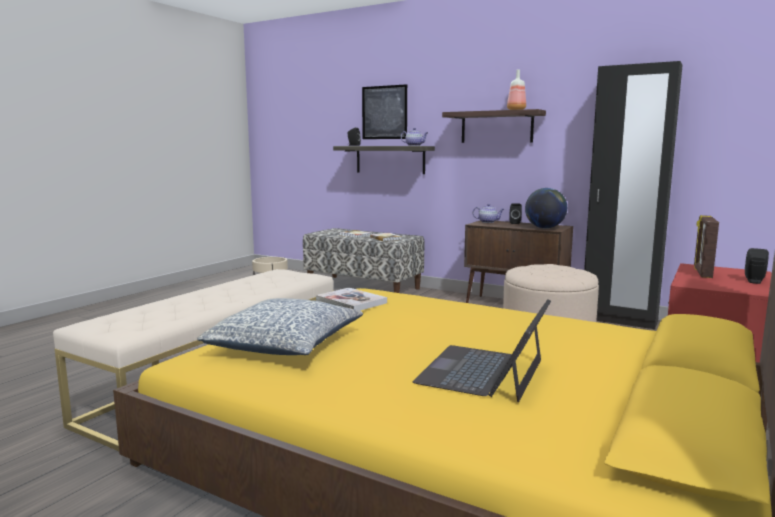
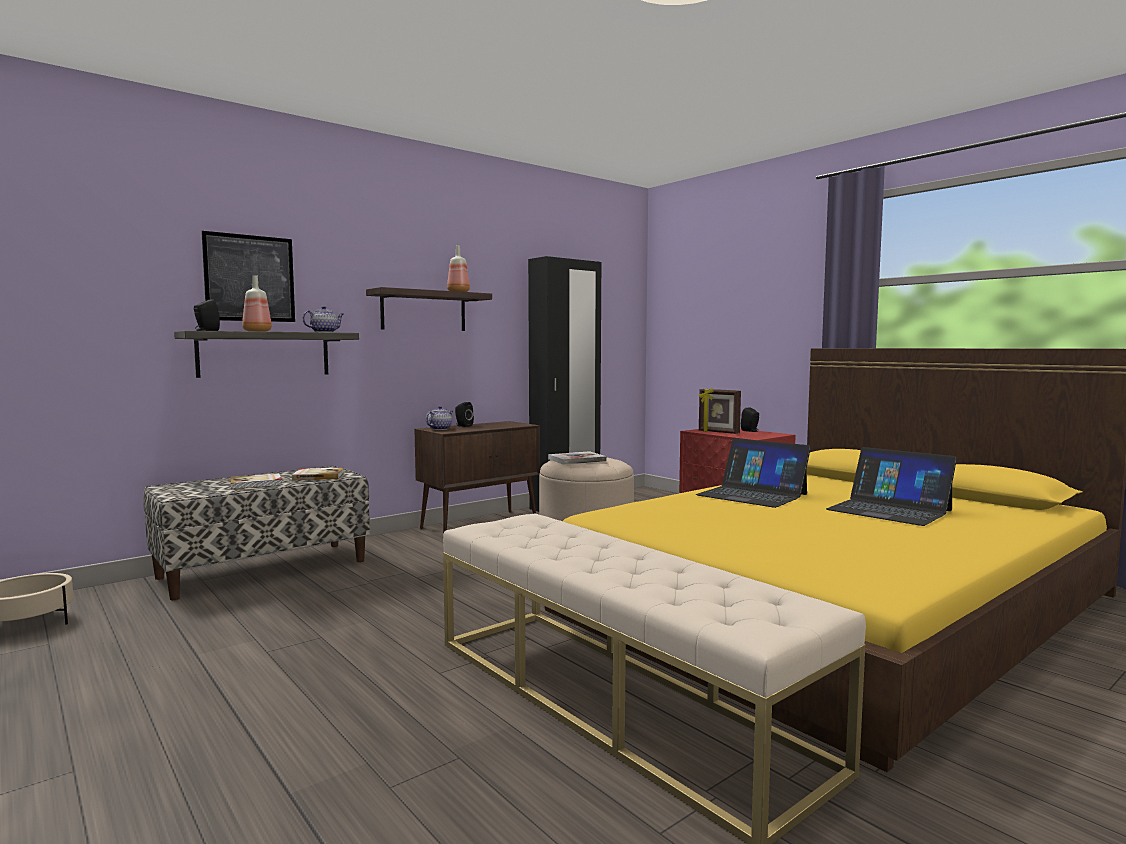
camera: 70 degrees left, 5 degrees down
(286, 346) = (821, 552): pillow -> none
(351, 302) = (664, 518): book -> book (577, 460)
(378, 145) = (256, 331): none -> bottle
(487, 321) = (752, 494): none -> laptop
(544, 228) = (511, 425): globe -> none

